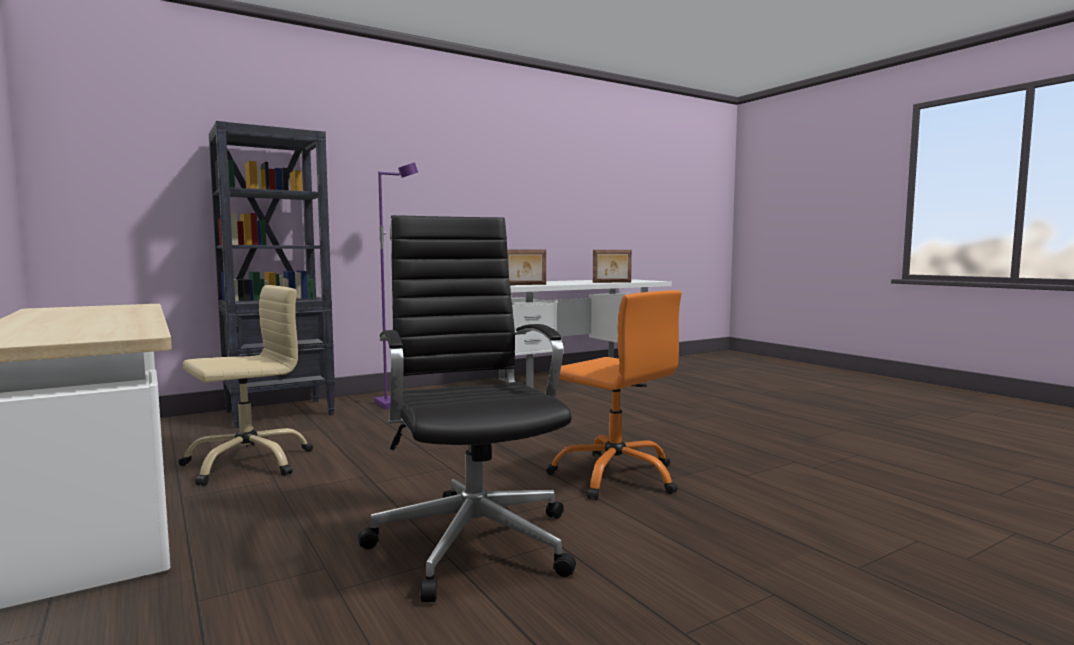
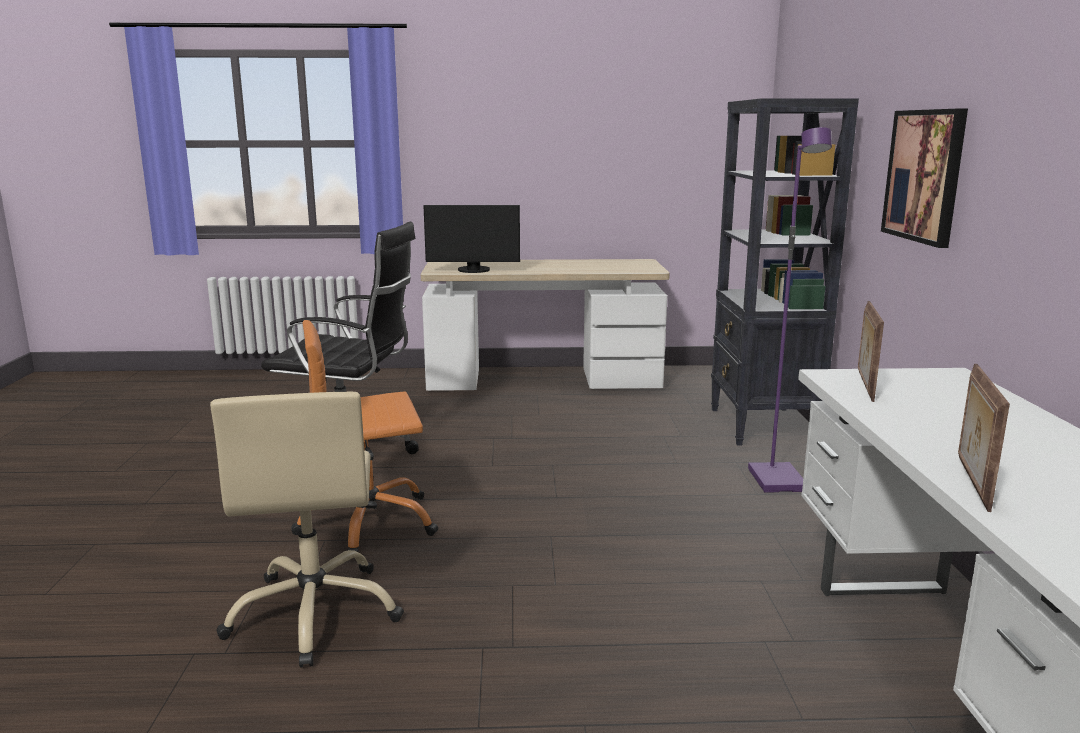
camera: 120 degrees right, 10 degrees up
(129, 328) = (473, 270): none -> monitor
(248, 463) = (593, 410): beige office chair -> beige office chair (315, 613)
(397, 196) = (924, 175): none -> picture

